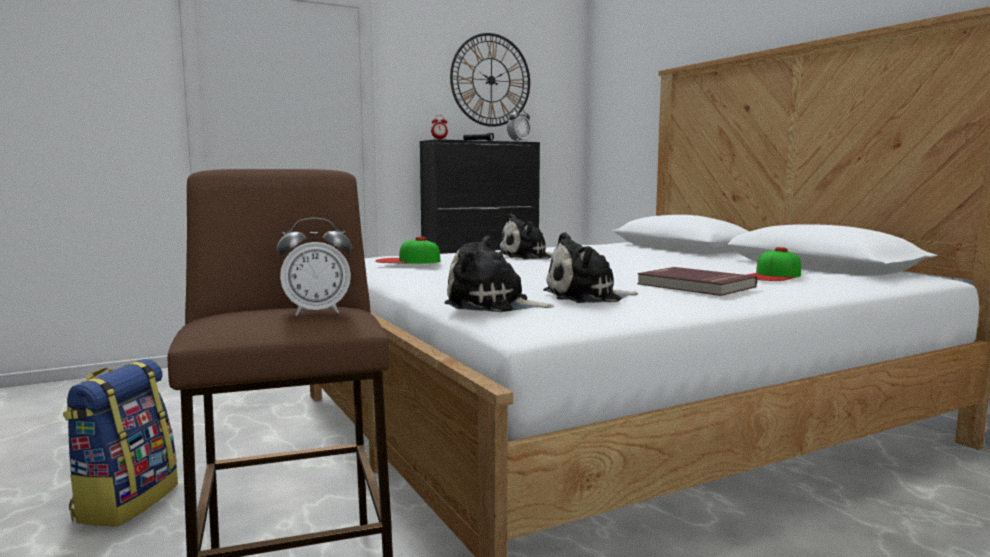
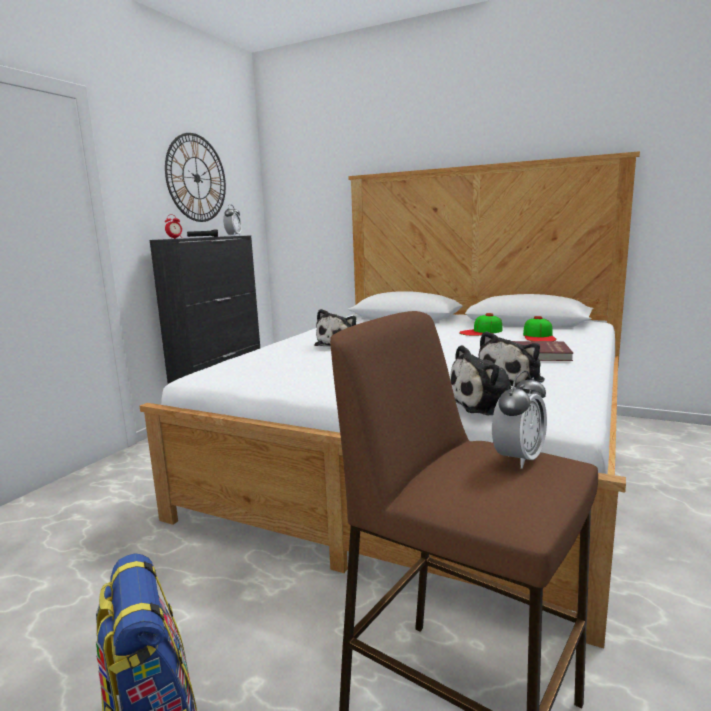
camera: 35 degrees left, 5 degrees up
(407, 261) = (280, 369): cap -> cap (481, 331)

